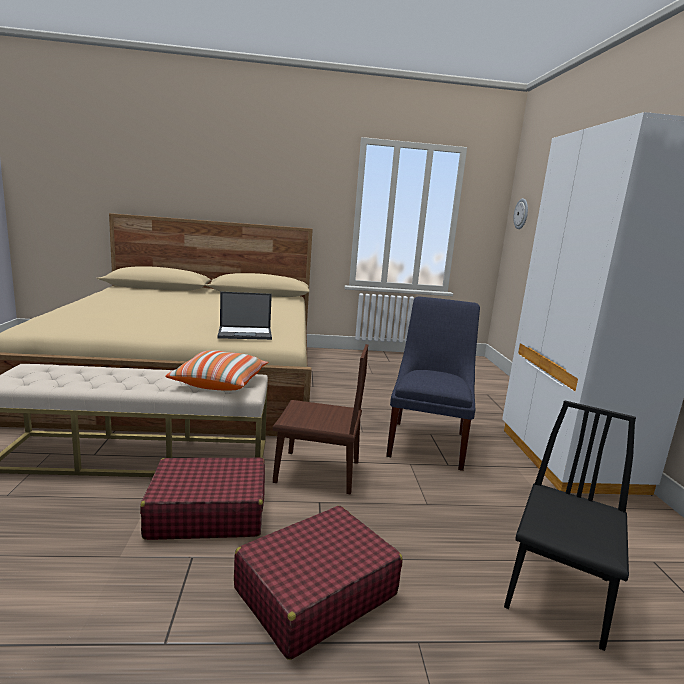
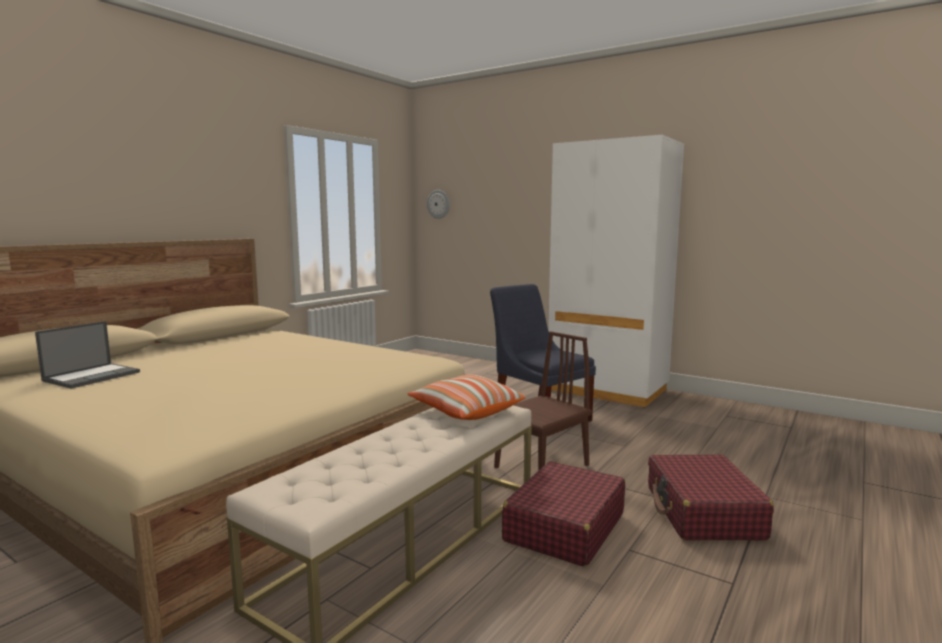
camera: 50 degrees left, 5 degrees down
(246, 333) = (394, 364): laptop -> laptop (93, 376)
(558, 592) = (740, 446): black chair -> none

